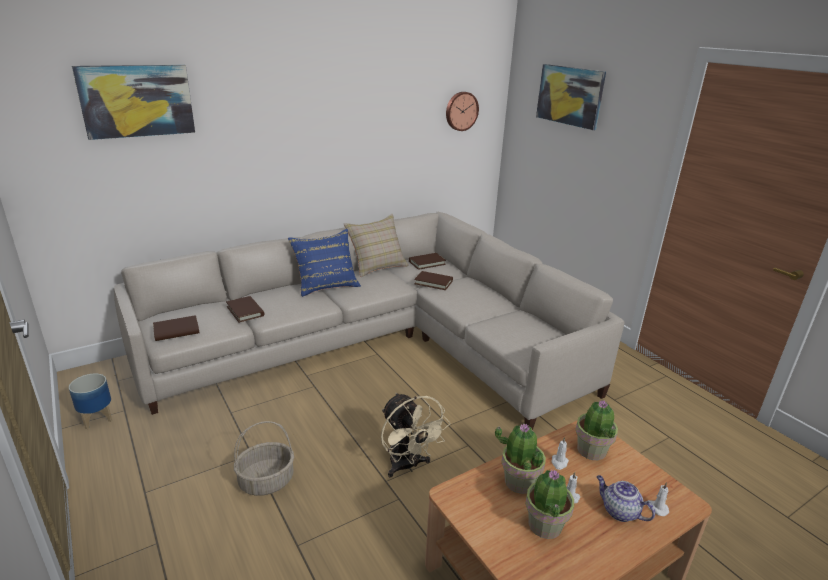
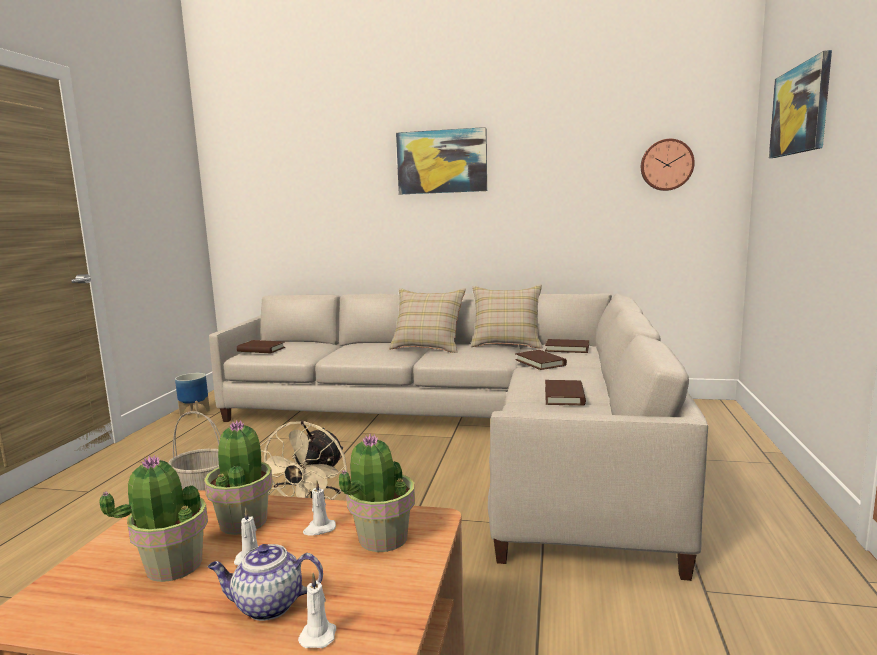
camera: 45 degrees right, 15 degrees down
(137, 101) = (299, 154): picture -> picture (442, 162)
(245, 311) = (329, 349): brown book -> brown book (564, 396)
(326, 285) = (428, 347): blue pillow -> beige pillow
(619, 511) = (267, 606): teapot -> teapot turned 90 degrees counterclockwise

